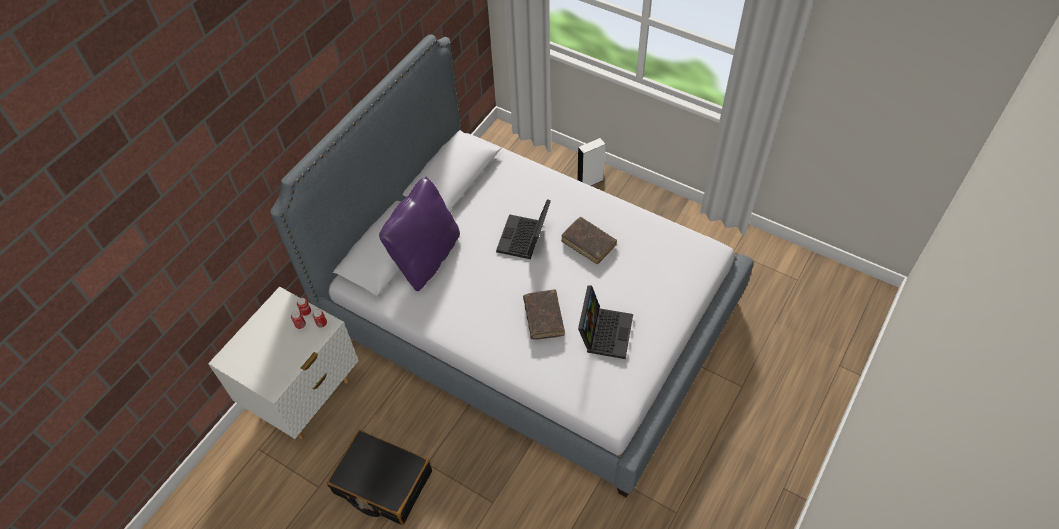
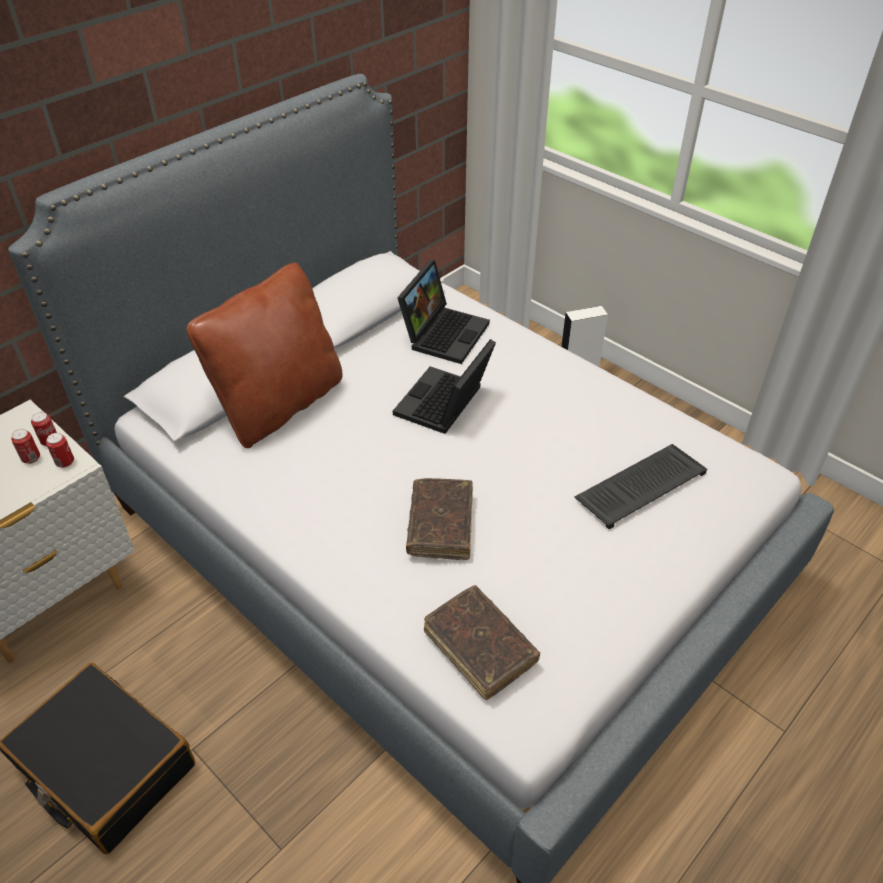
camera: 10 degrees right, 10 degrees down
(426, 258) = (279, 405): purple pillow -> brown pillow
(588, 243) = (548, 427): brown book -> brown book (480, 647)
(604, 331) = (542, 566): laptop -> laptop (444, 333)
(647, 271) = (641, 485): none -> keyboard

